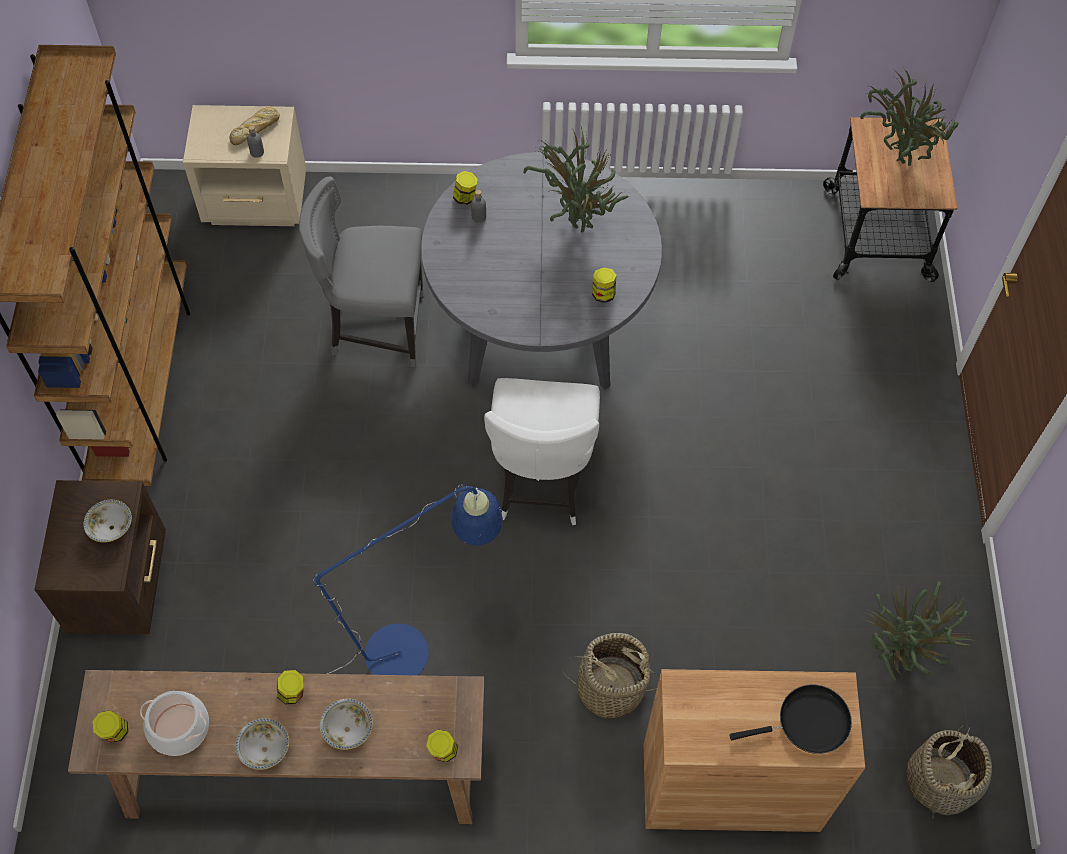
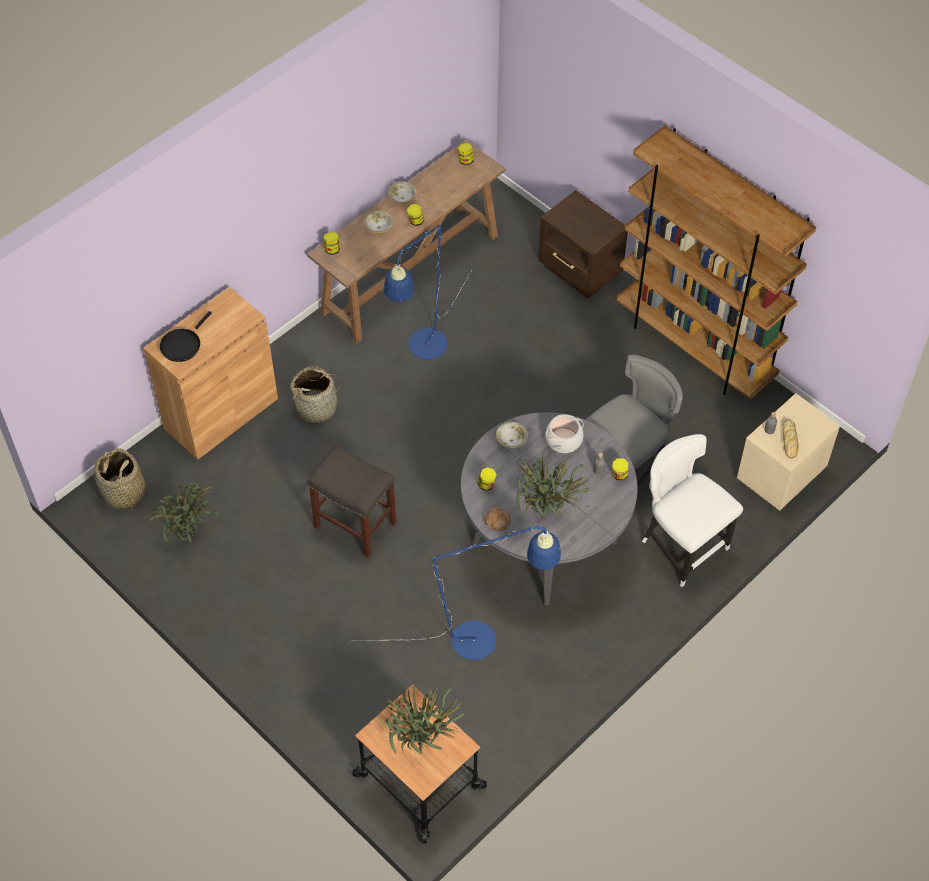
camera: 135 degrees right, 5 degrees down
(111, 527) = (579, 230): bowl -> bowl (511, 440)
(180, 728) = (443, 180): cooking pot -> cooking pot (563, 440)
(541, 484) = (449, 465): white chair -> white chair (682, 546)
(634, 251) = (497, 521): none -> bread
(695, 292) = (486, 639): none -> blue floor lamp
(707, 508) = (354, 524): none -> grey stool

